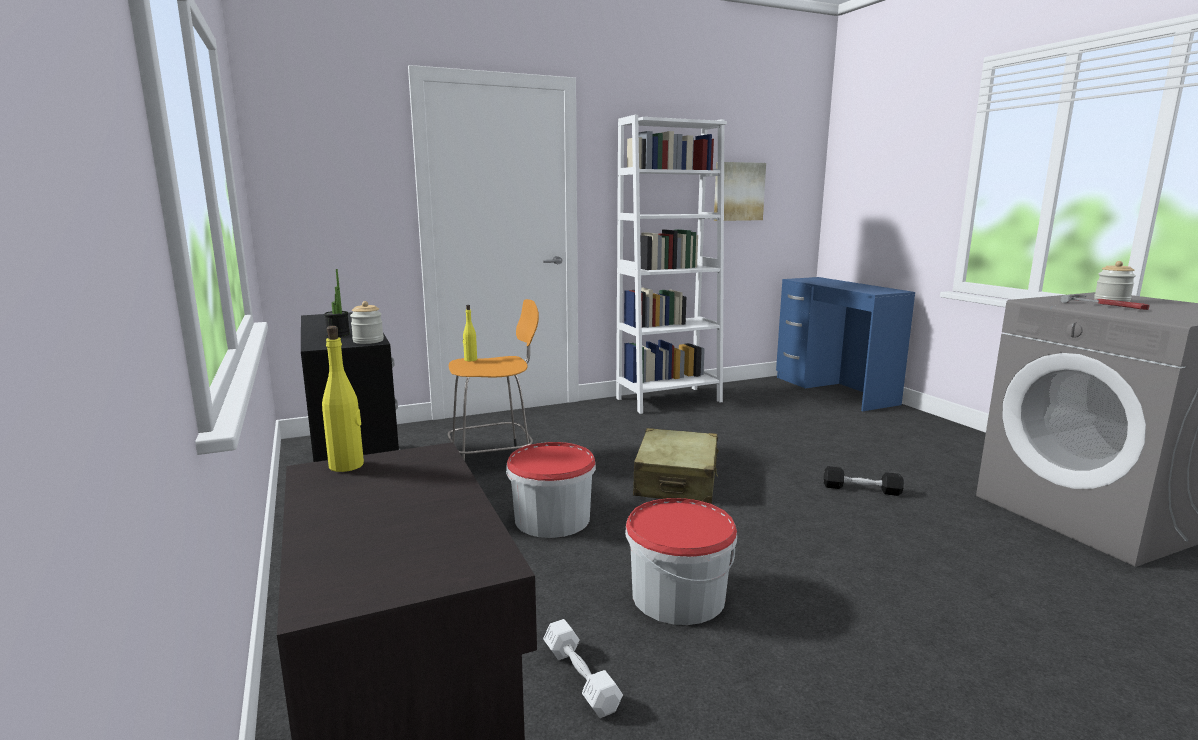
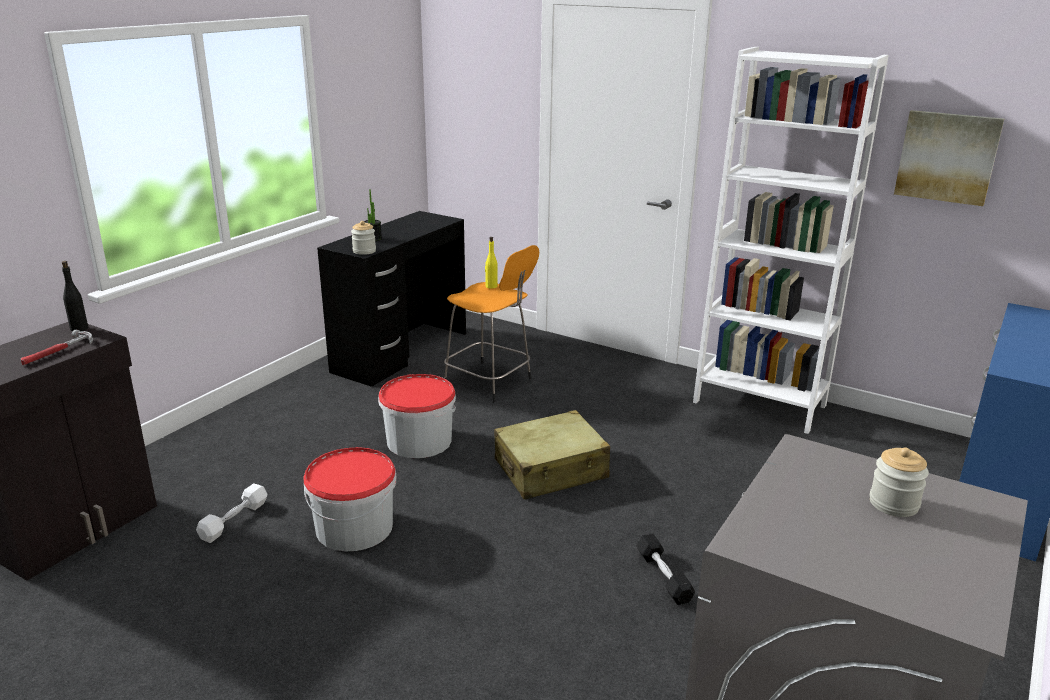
camera: 55 degrees right, 10 degrees up
(347, 465) = (79, 328): yellow bottle -> black bottle
(1105, 306) = (827, 497): hammer -> hammer (57, 352)

